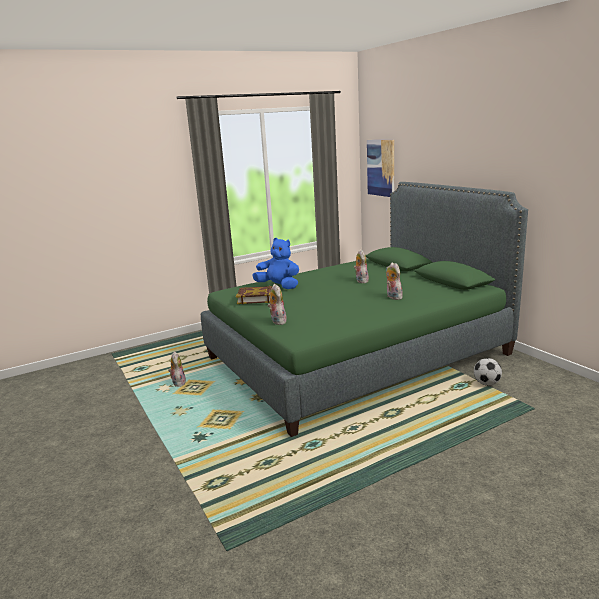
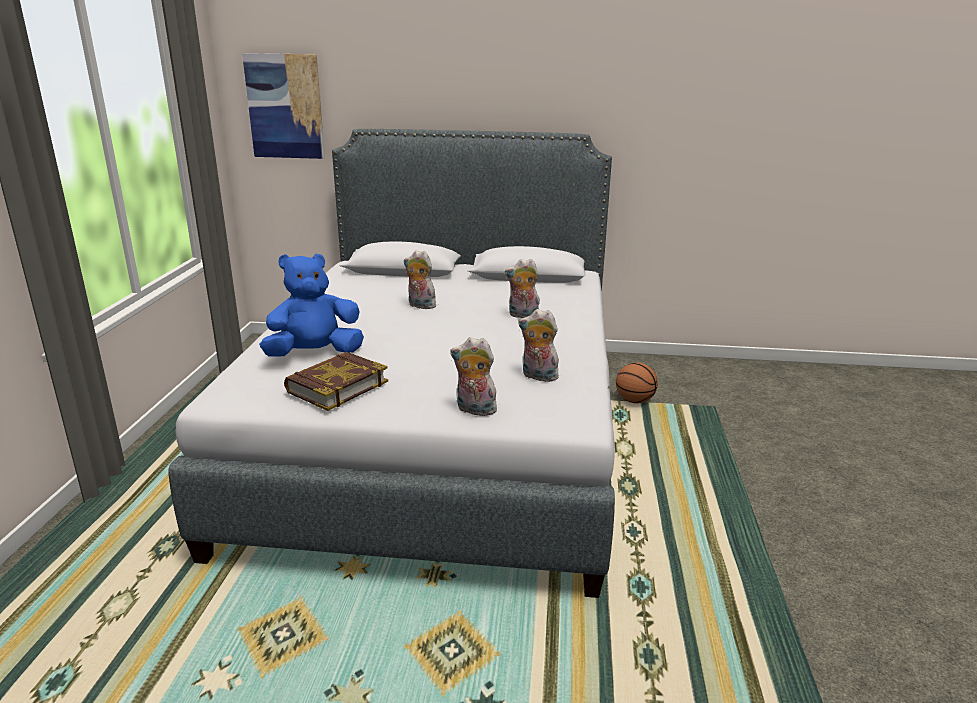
camera: 55 degrees left, 5 degrees up
(178, 383) = (226, 650): plush toy -> plush toy (538, 377)
(356, 355) = (440, 434): green bed -> grey bed
(486, 384) = (634, 401): football -> basketball

